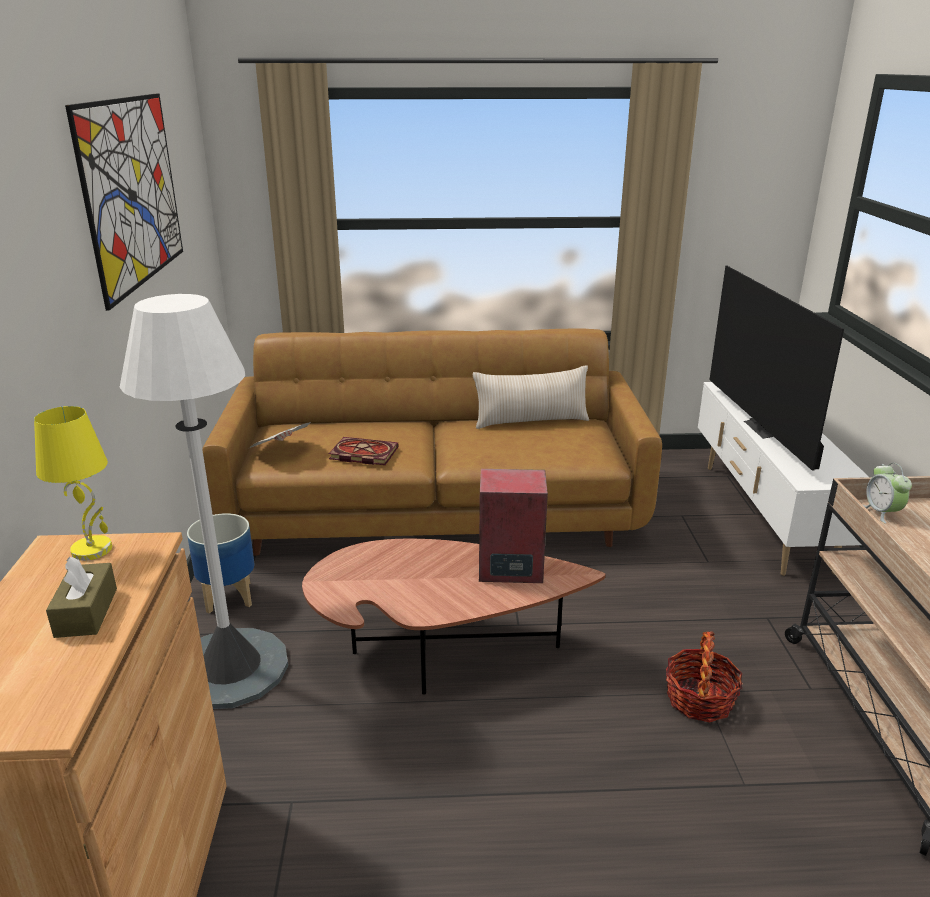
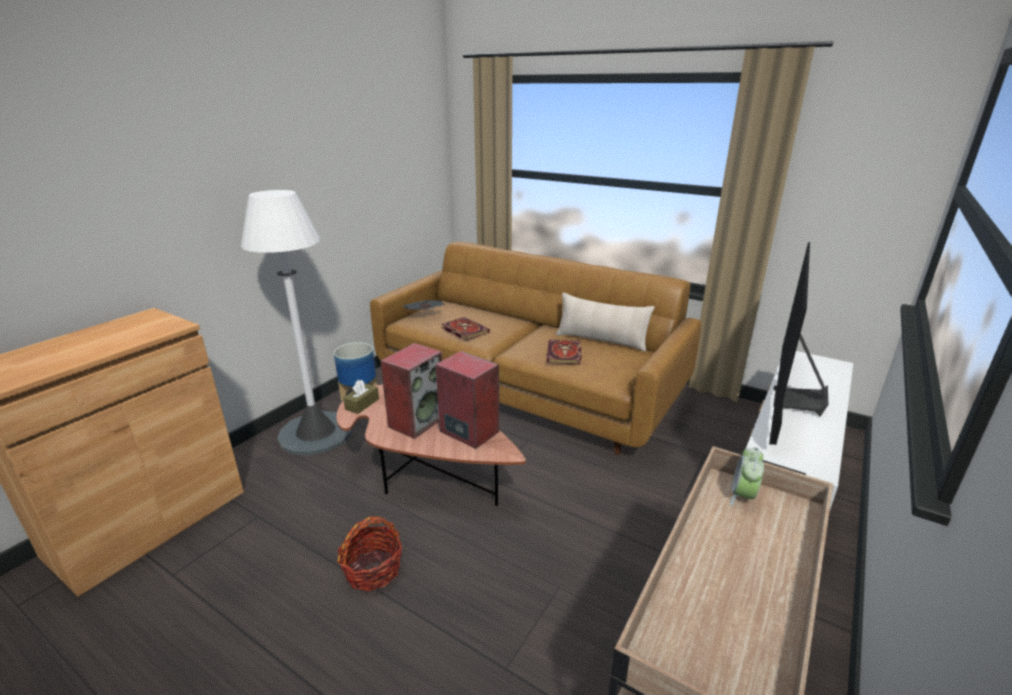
camera: 35 degrees right, 0 degrees up
(86, 612) = (98, 346): brown tissue box -> brown tissue box (362, 404)
(93, 549) = (155, 320): yellow table lamp -> none
(133, 192) = (333, 132): picture -> none
(436, 581) = (417, 421): none -> speaker
(517, 447) = (564, 354): none -> book
(699, 699) = (549, 590): basket -> basket (373, 569)

